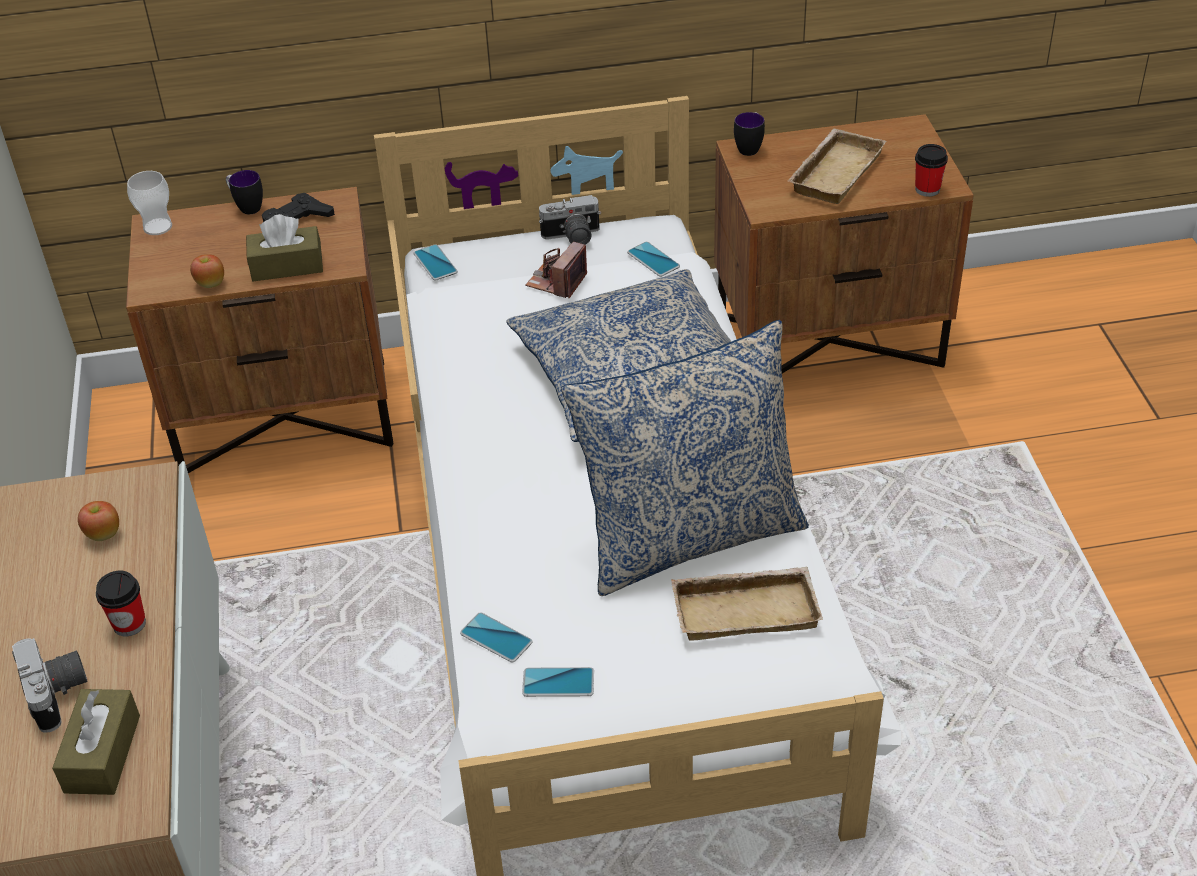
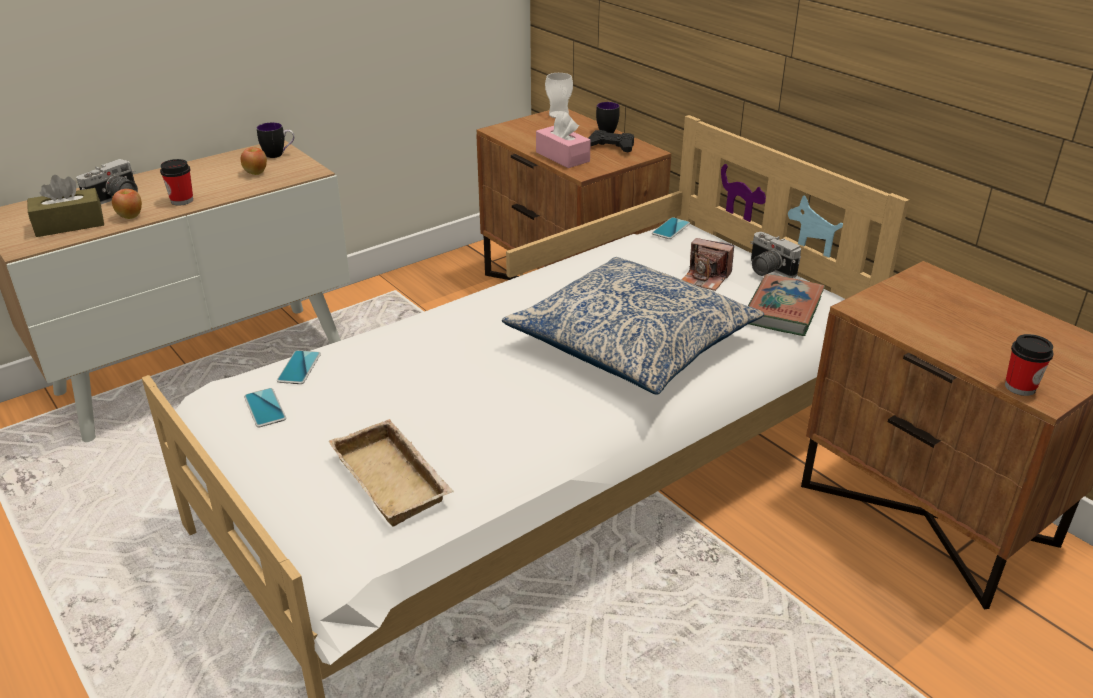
camera: 60 degrees right, 10 degrees down
(210, 284) = (521, 142): apple -> apple (131, 216)
(287, 266) = (562, 157): brown tissue box -> pink tissue box
(557, 282) = (705, 278): camera -> camera turned 150 degrees counterclockwise
(653, 260) = (782, 310): phone -> book
(689, 535) = (464, 423): pillow -> none
(750, 147) = (937, 277): mug -> mug (279, 155)
(834, 172) = (966, 327): beige tray -> none

